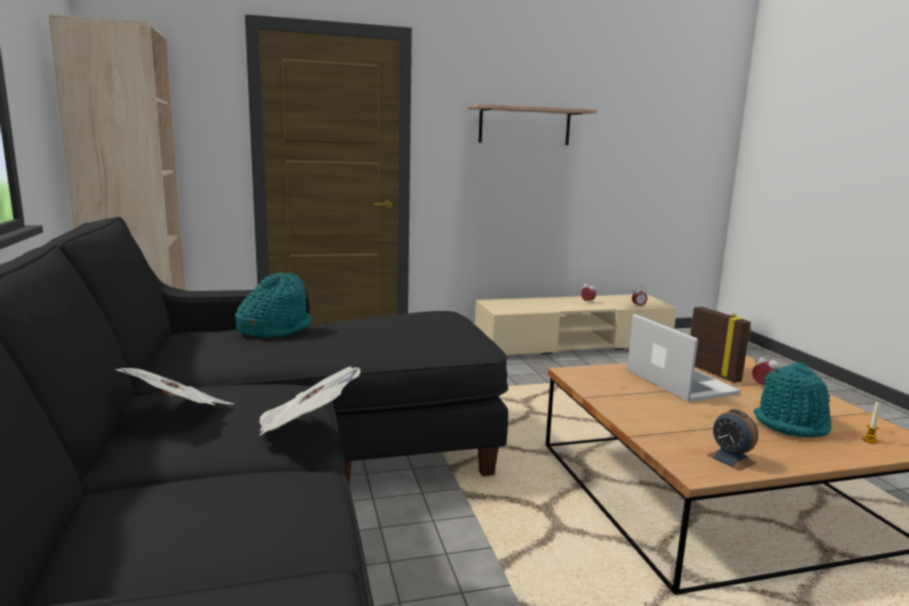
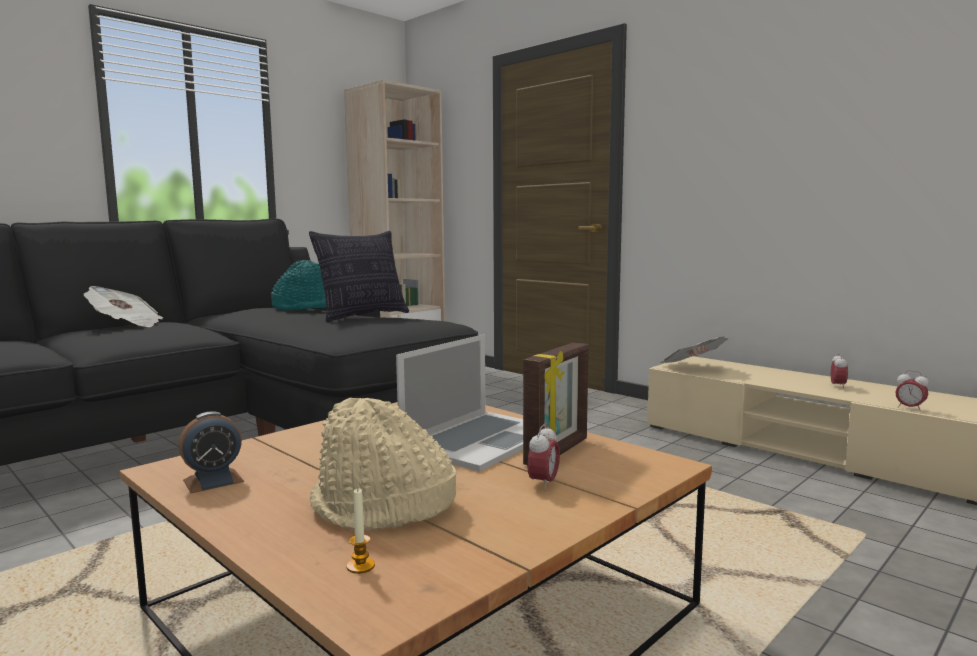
camera: 60 degrees right, 5 degrees down
(306, 425) = (114, 340): newspaper -> newspaper (692, 368)
(381, 323) = (363, 316): none -> pillow
(525, 126) = (765, 114): shelf -> none
(731, 459) = (213, 481): alarm clock -> alarm clock turned 150 degrees counterclockwise
(792, 423) = (382, 507): turquoise hat -> beige hat

